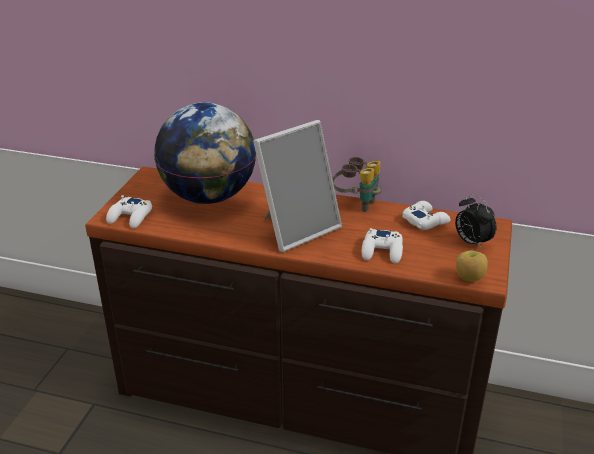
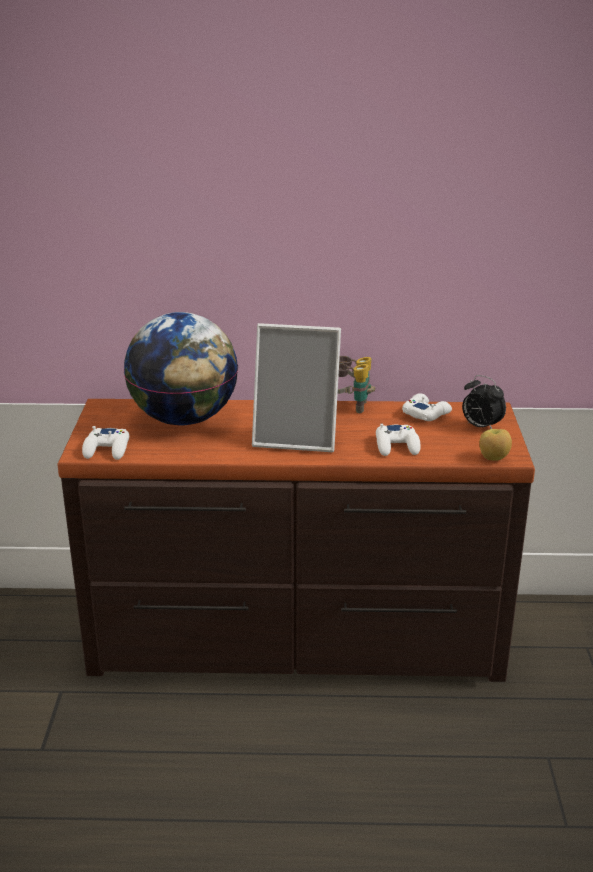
camera: 15 degrees left, 5 degrees down
(296, 228) = (297, 437): picture frame -> picture frame turned 60 degrees clockwise

